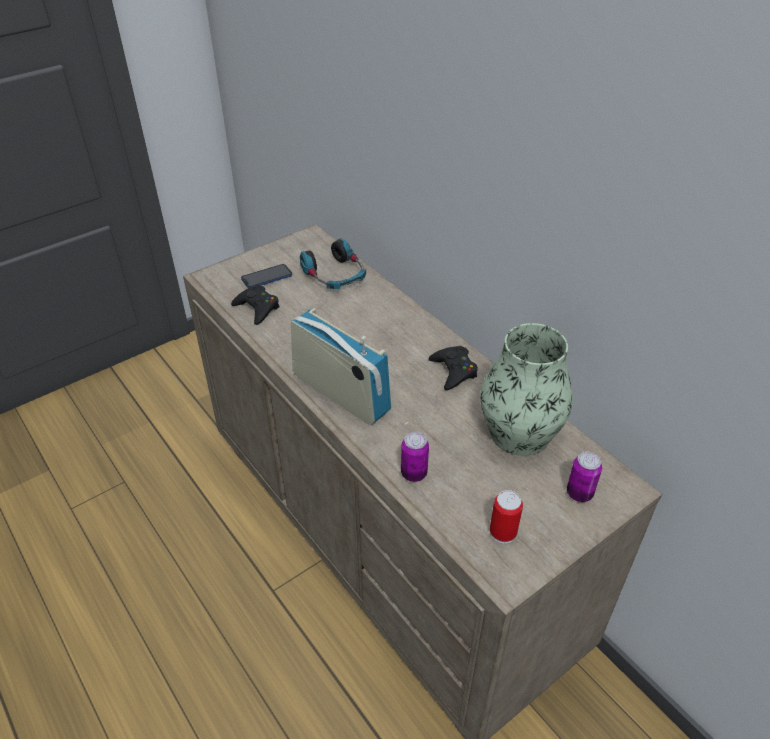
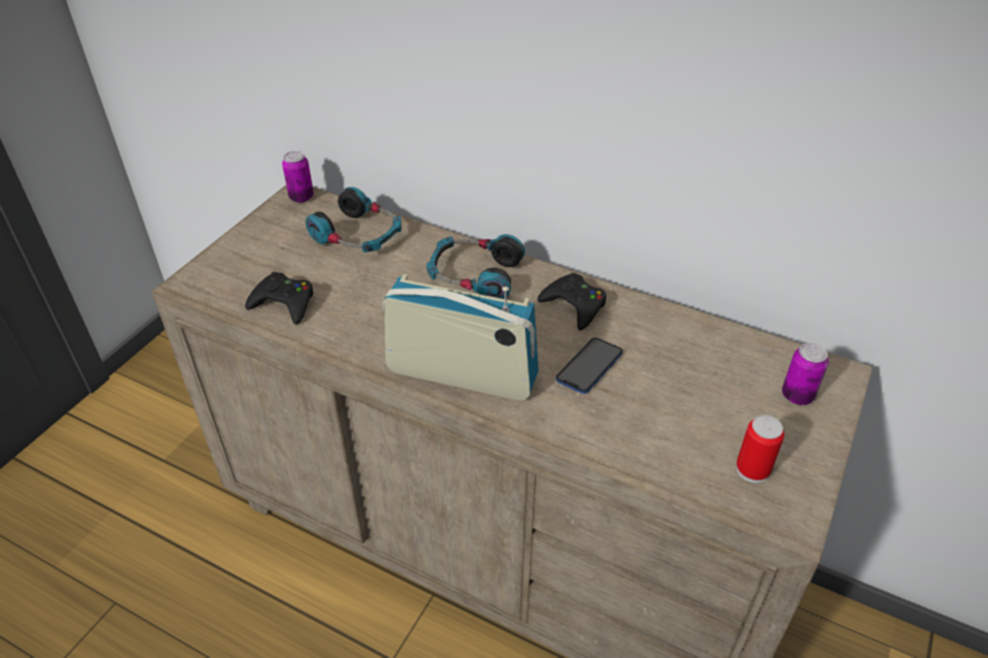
camera: 25 degrees left, 0 degrees up
(267, 277) = (271, 262): phone -> phone (589, 367)
(396, 327) = (474, 275): none -> headphones
(414, 473) = (611, 439): can -> can (301, 197)
(519, 432) = (692, 351): vase -> none

